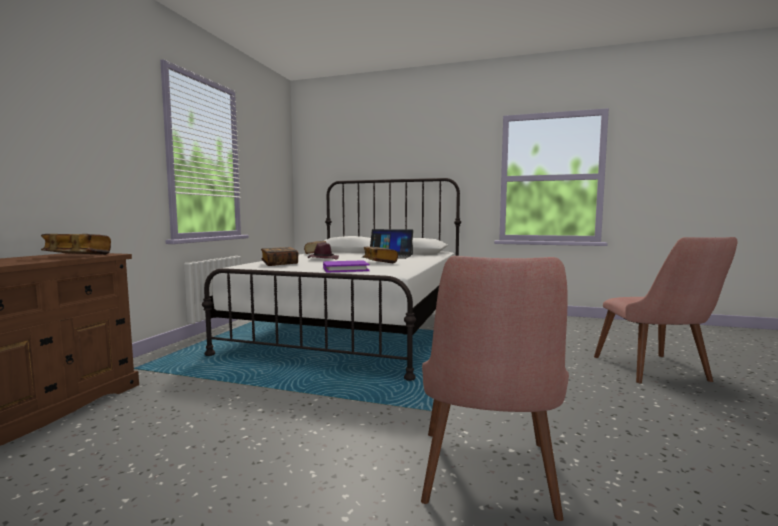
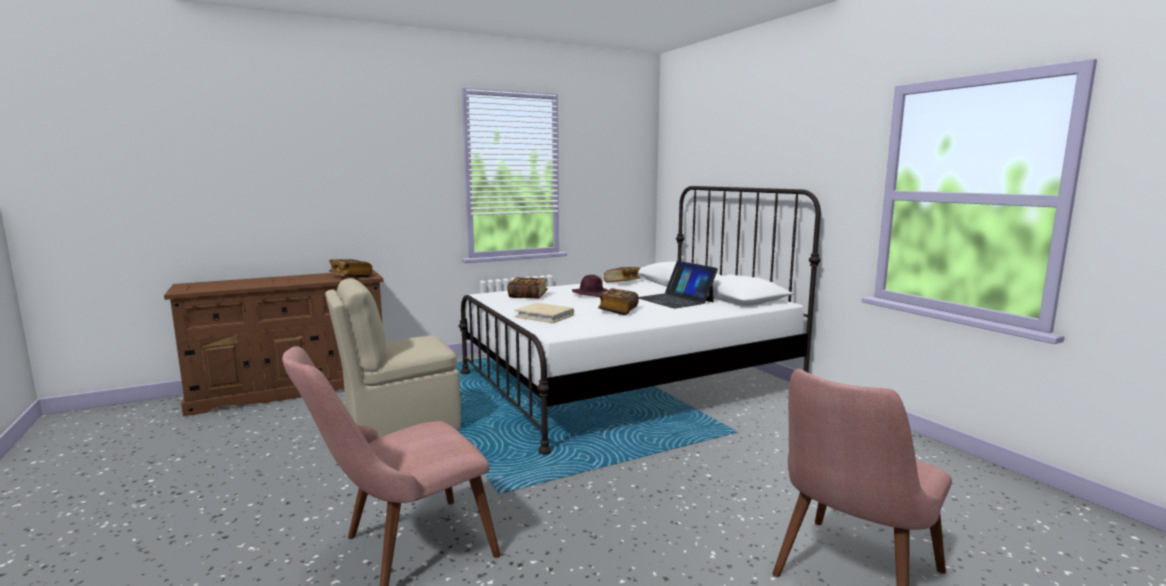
camera: 45 degrees right, 5 degrees up
(243, 409) = (399, 426): none -> beige chair
(345, 269) = (545, 316): purple book -> beige book

